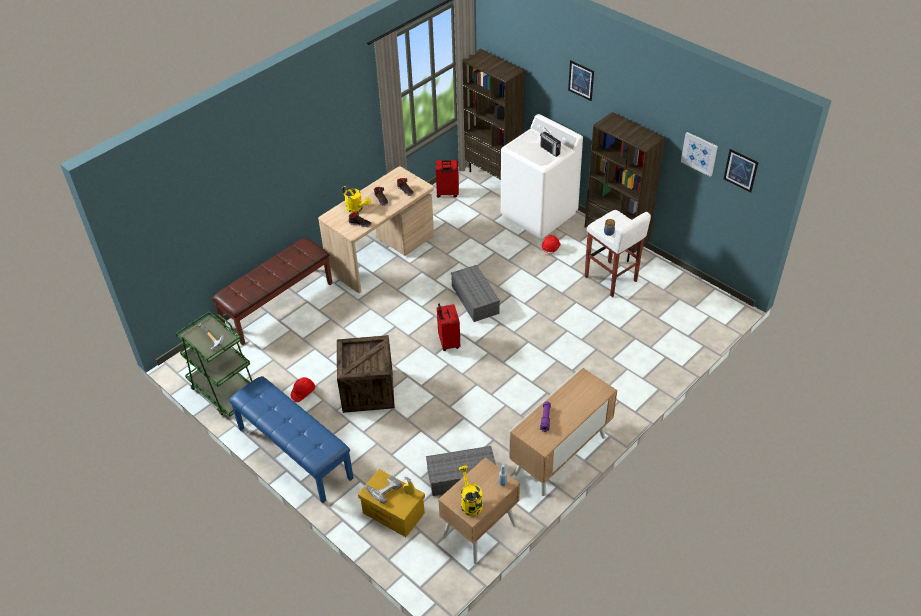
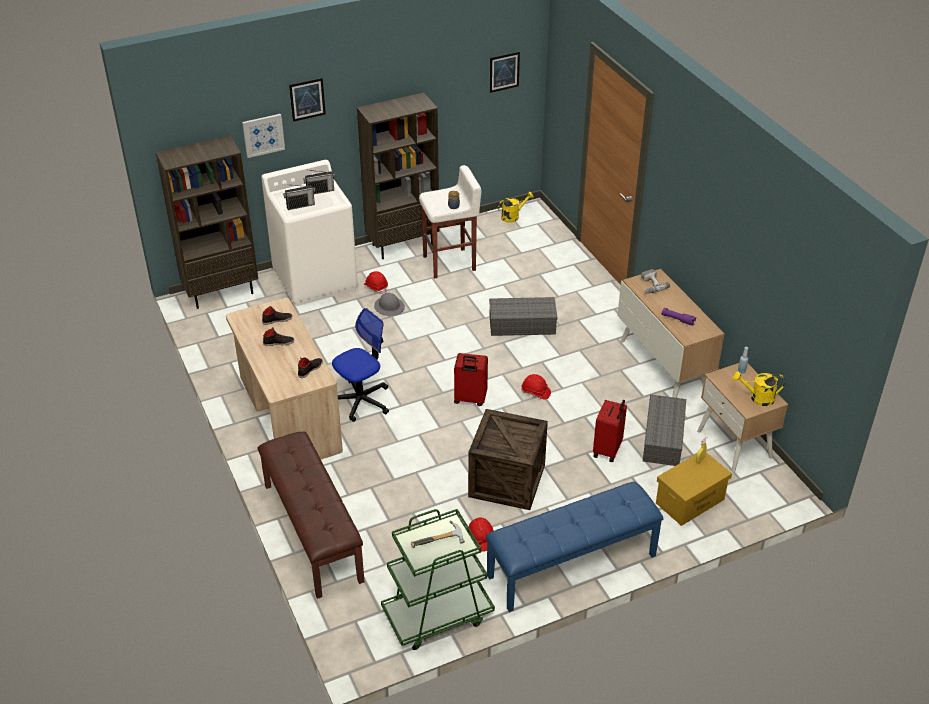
camera: 70 degrees left, 5 degrees down
(356, 209) = (280, 366): yellow watering can -> yellow watering can (513, 216)
(383, 489) = (686, 479): power drill -> power drill (650, 285)
(416, 284) = (361, 400): none -> office chair
(447, 193) = (222, 336): red suitcase -> red suitcase (608, 450)
(476, 300) = (418, 361): grey storage box -> grey storage box (523, 324)
(477, 379) = (535, 392): none -> red hard hat
(524, 147) = (300, 205): none -> radio
(531, 263) = (389, 307): none -> grey hard hat
(699, 153) = (460, 85): picture -> picture (263, 135)

